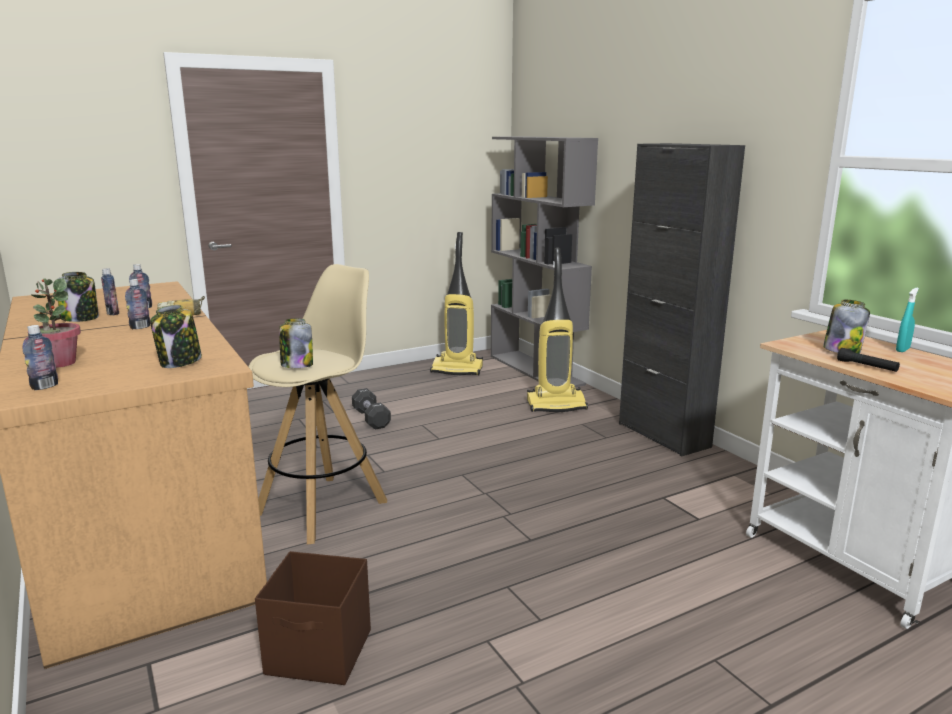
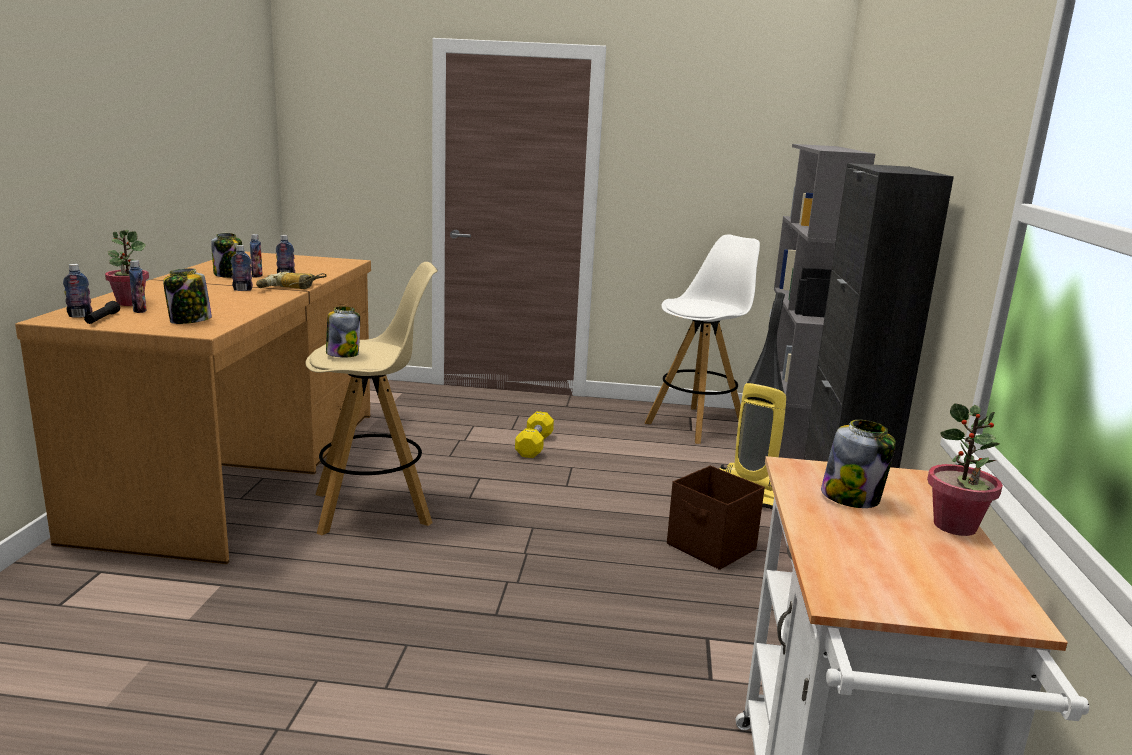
camera: 35 degrees right, 0 degrees up
(96, 367) = (139, 311): none -> bottle
(320, 653) = (196, 621): brown storage box -> brown storage box (711, 547)
(371, 418) = (534, 446): black dumbbell -> yellow dumbbell
(457, 370) = (696, 424): vacuum cleaner -> white stool
(867, 366) = (823, 524): black flashlight -> black flashlight (102, 319)
(902, 350) = (955, 526): turquoise spray bottle -> potted plant

